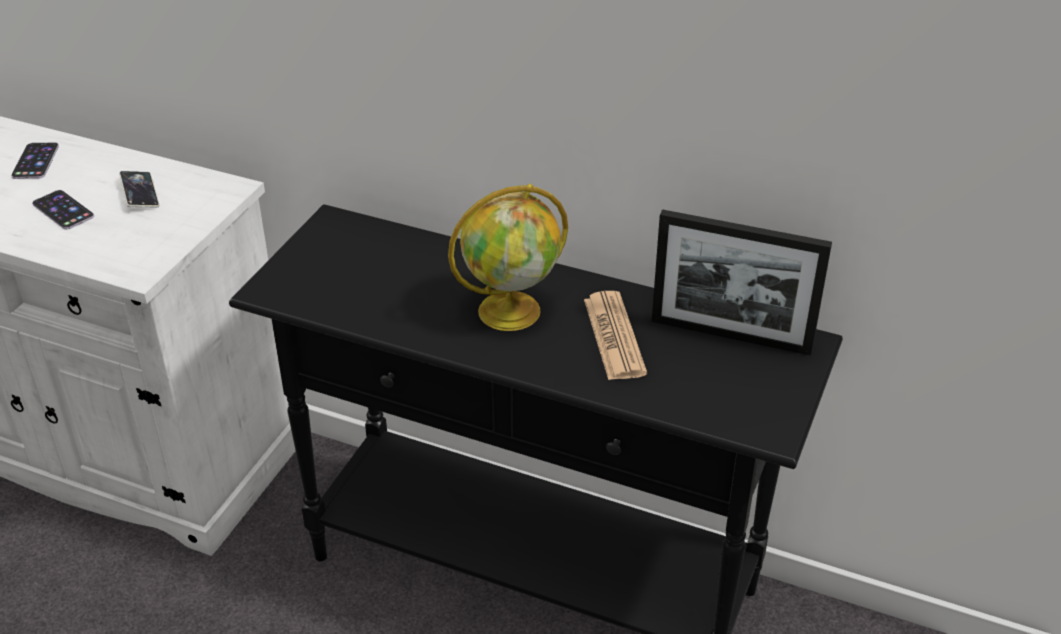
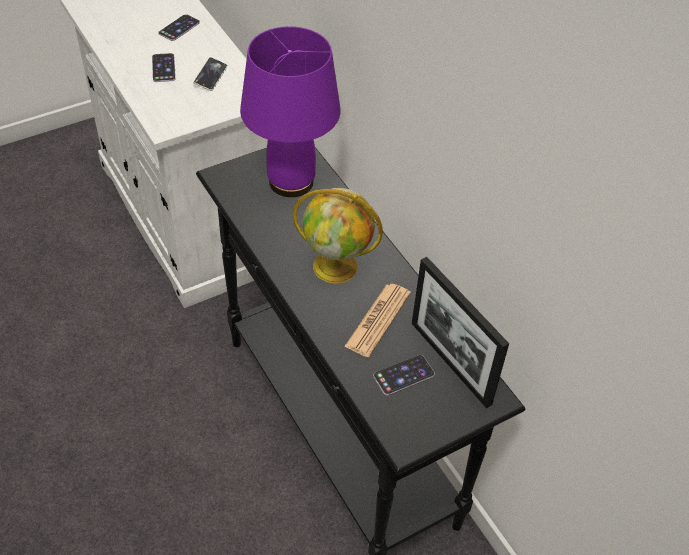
camera: 35 degrees right, 10 degrees up
(363, 255) = (292, 181): none -> purple table lamp
(699, 372) = (404, 375): none -> phone

